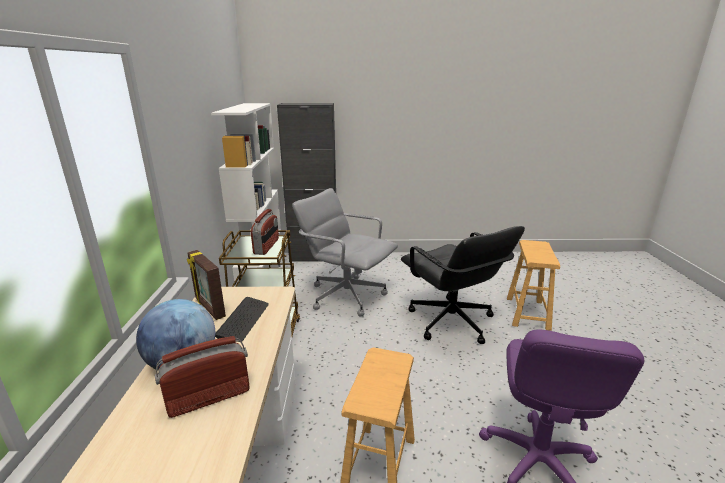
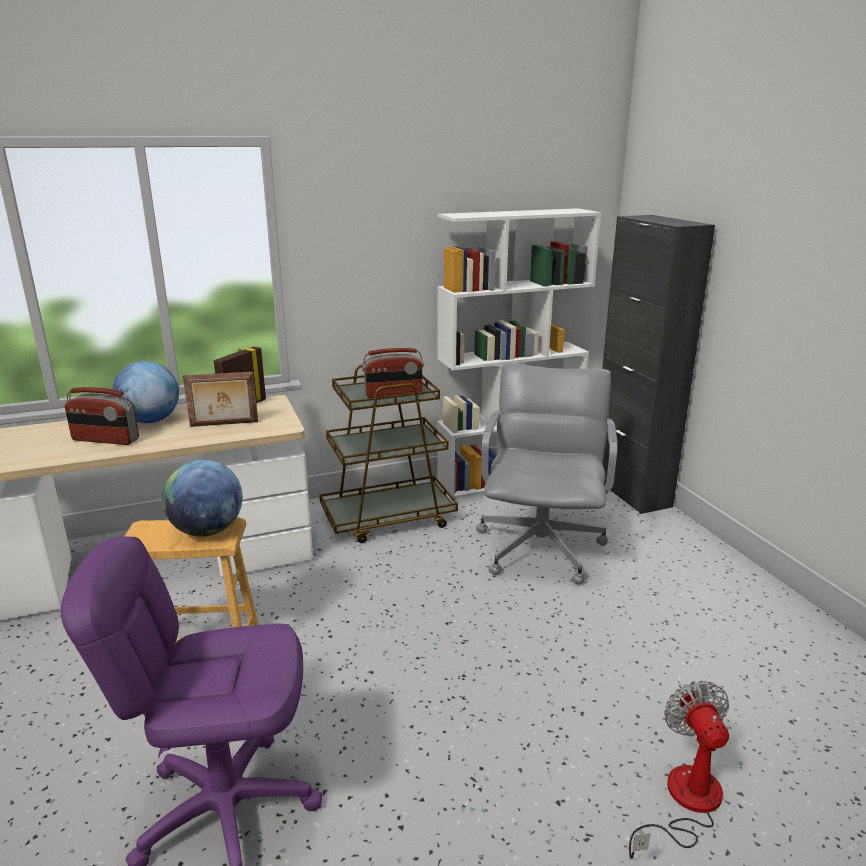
camera: 70 degrees right, 0 degrees up
(209, 397) = (105, 440): radio -> radio turned 150 degrees clockwise
(243, 320) = (224, 424): keyboard -> picture frame
(384, 365) = (207, 531): none -> globe
(451, 322) = (549, 676): black office chair -> none
(527, 313) = (684, 802): brown stool -> fan

